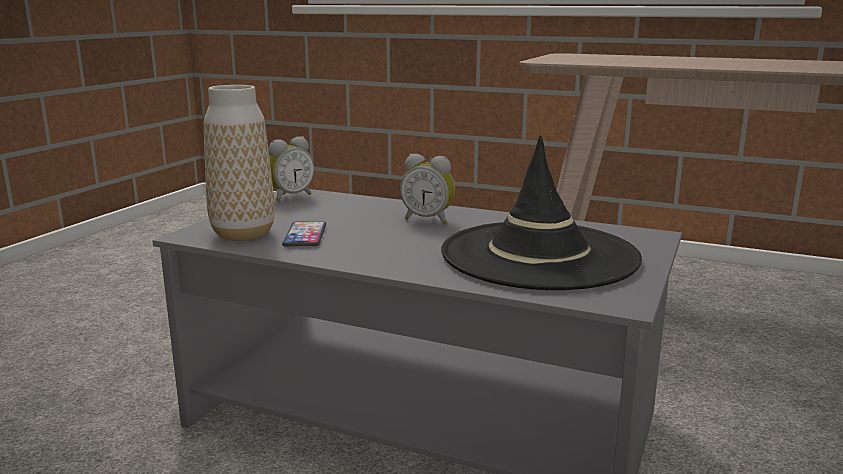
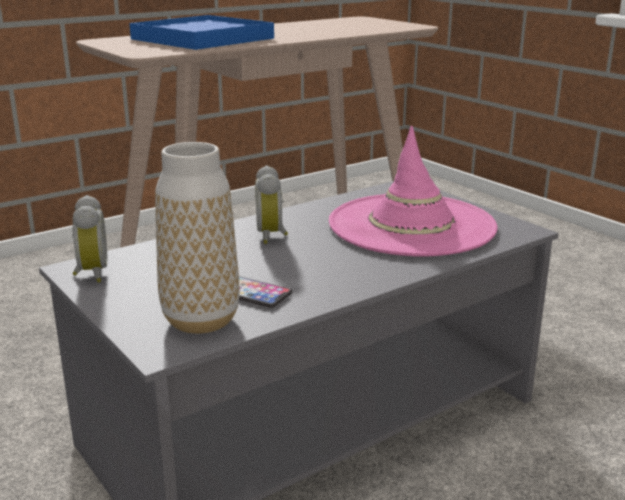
camera: 60 degrees left, 5 degrees up
(428, 220) = (272, 235): alarm clock -> alarm clock turned 120 degrees clockwise
(539, 255) = (412, 225): black hat -> pink hat
(645, 60) = (202, 39): none -> blue tray

